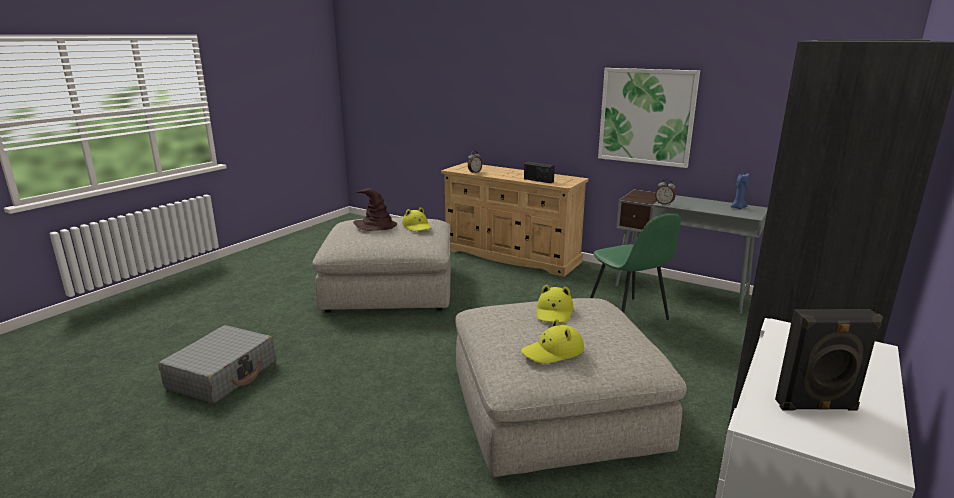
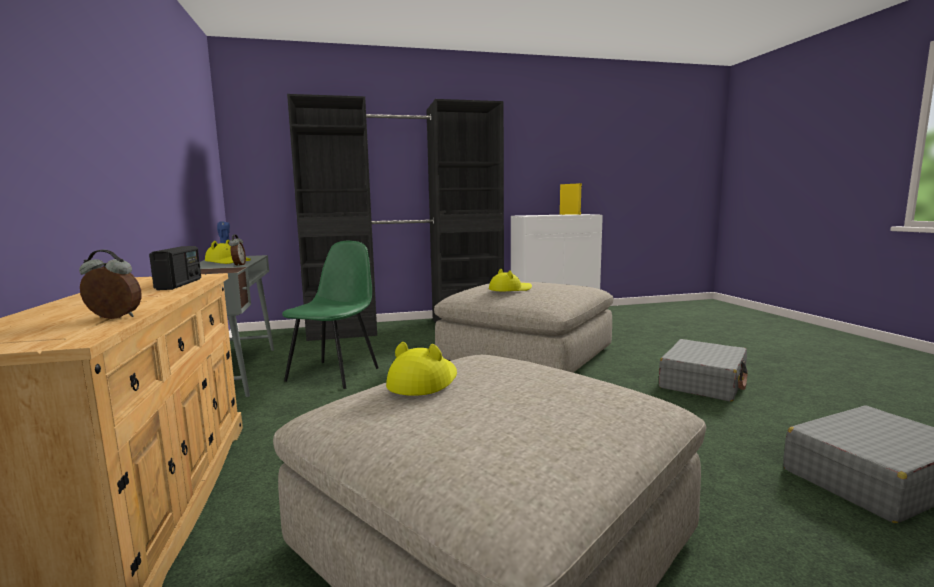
camera: 135 degrees left, 10 degrees down
(340, 444) = (703, 382): none -> grey suitcase
(375, 225) = (495, 412): brown hat -> none
(553, 351) = (553, 283): yellow hat -> yellow hat (228, 262)
(646, 116) = (143, 160): picture -> none
(817, 407) = (570, 214): black speaker -> yellow speaker

